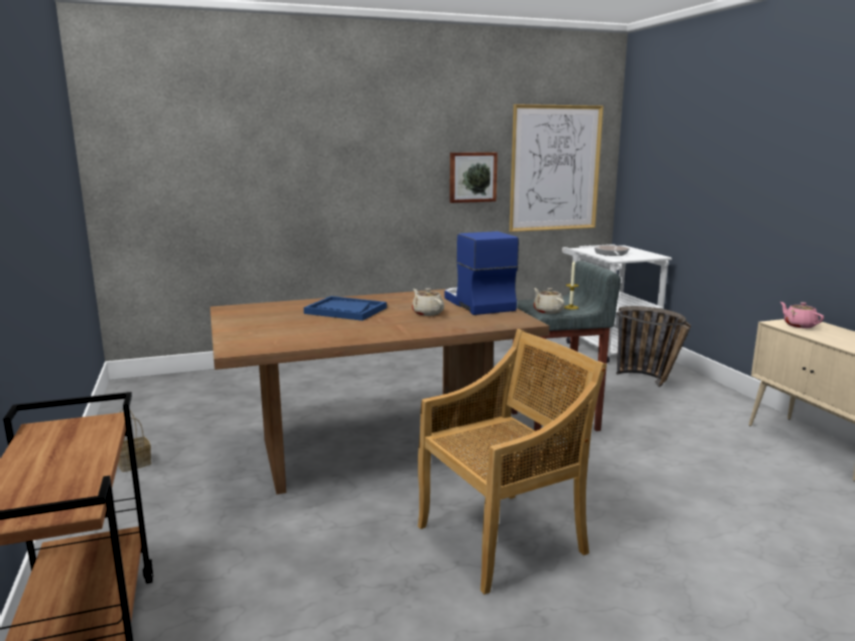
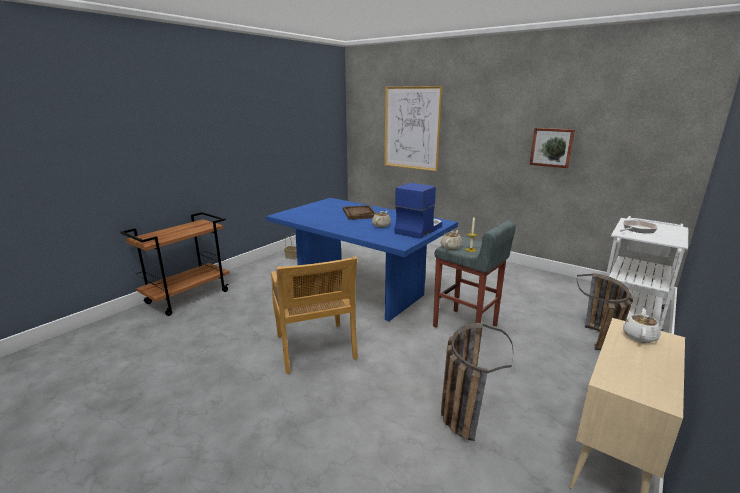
camera: 55 degrees right, 5 degrees up
(345, 311) = (359, 213): blue tray -> brown tray
(373, 450) = (359, 291): brown dining table -> blue dining table
(503, 538) = (315, 348): beige chair -> beige chair turned 45 degrees clockwise
(555, 168) = (634, 147): picture -> picture (412, 128)
(719, 484) = (463, 409): none -> basket
(799, 325) = (639, 336): pink teapot -> white teapot

